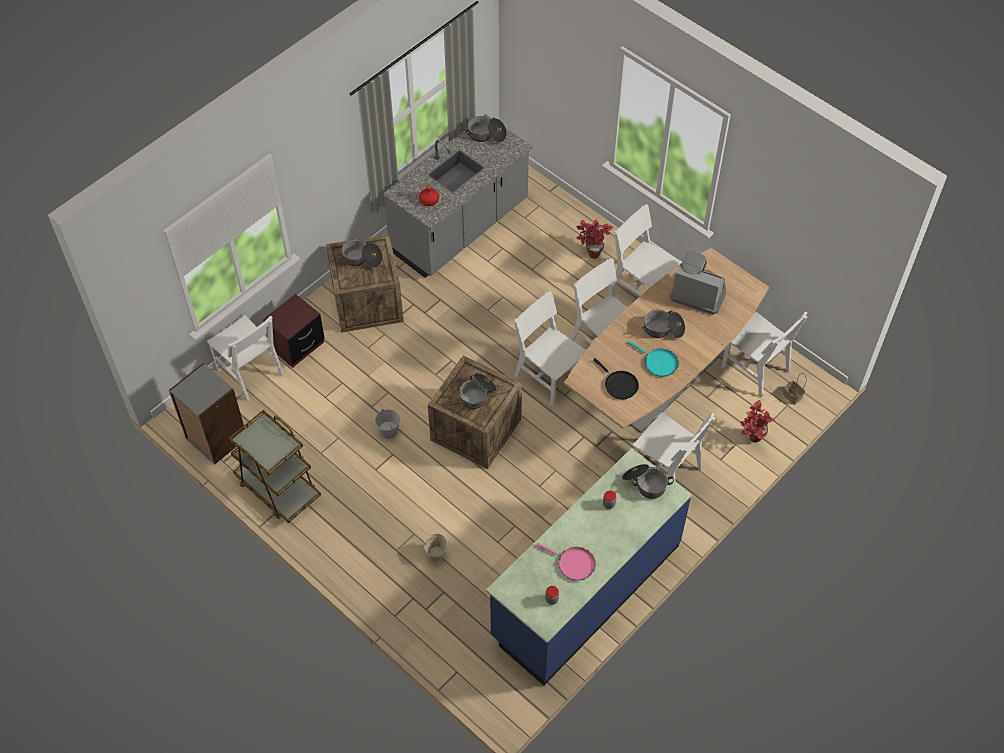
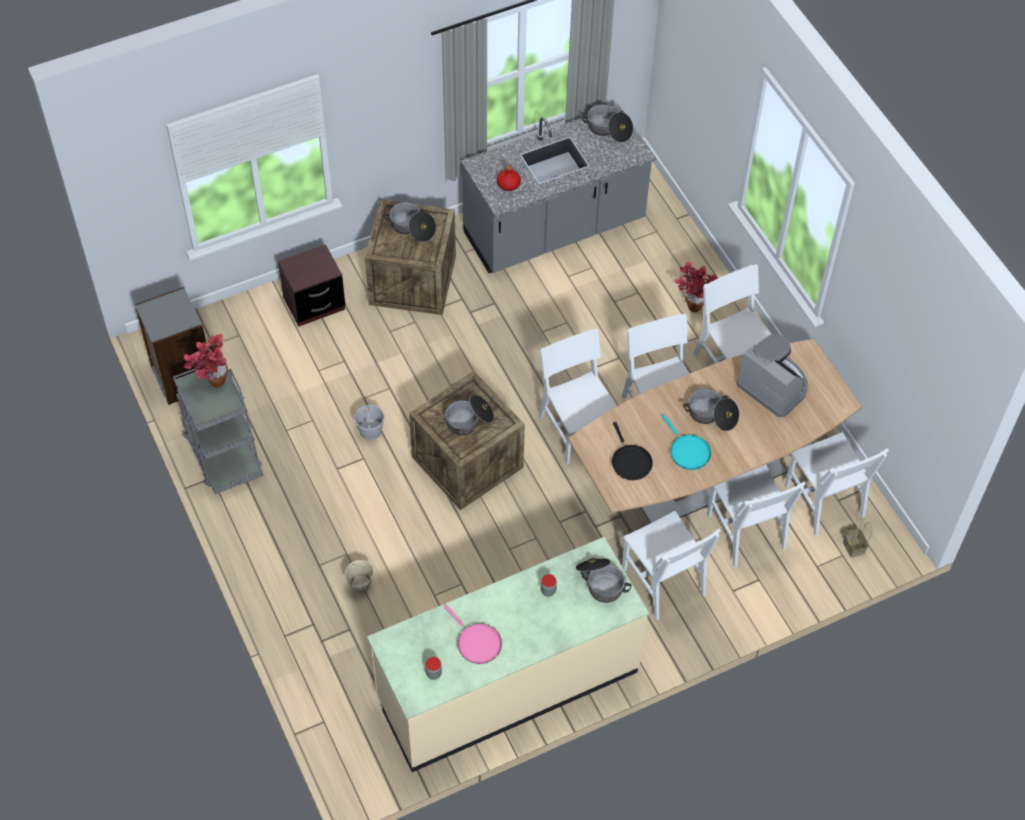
camera: 20 degrees right, 0 degrees up
(250, 372) = (250, 317): white chair -> white chair (745, 531)
(278, 488) = (223, 453): brown cart -> grey cart
(585, 590) = (507, 684): blue counter -> beige counter
(751, 439) = (780, 580): potted plant -> potted plant (211, 382)

